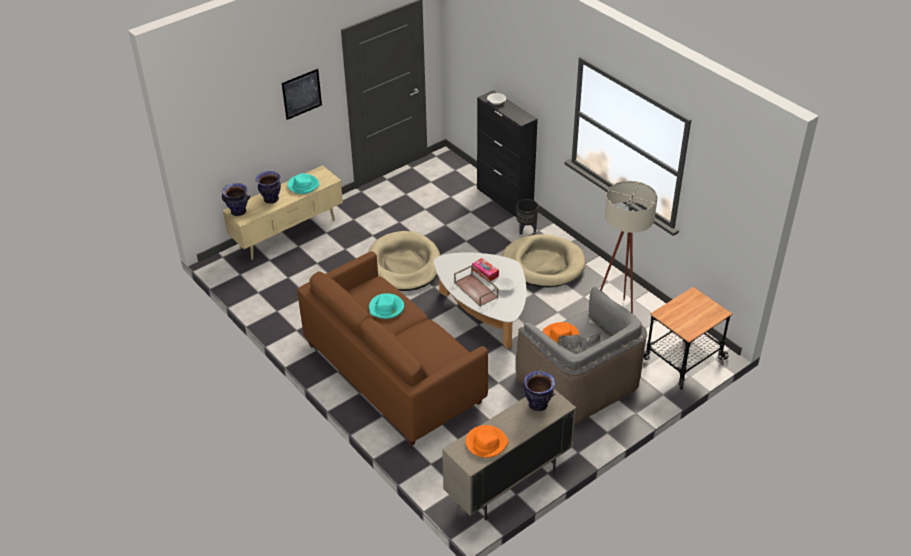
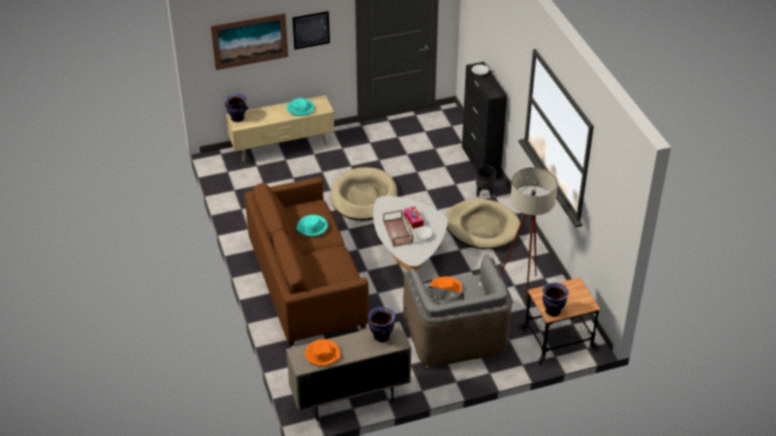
camera: 20 degrees right, 0 degrees up
(239, 119) = (250, 41): none -> picture
(271, 199) = (268, 114): vase -> vase (552, 311)

